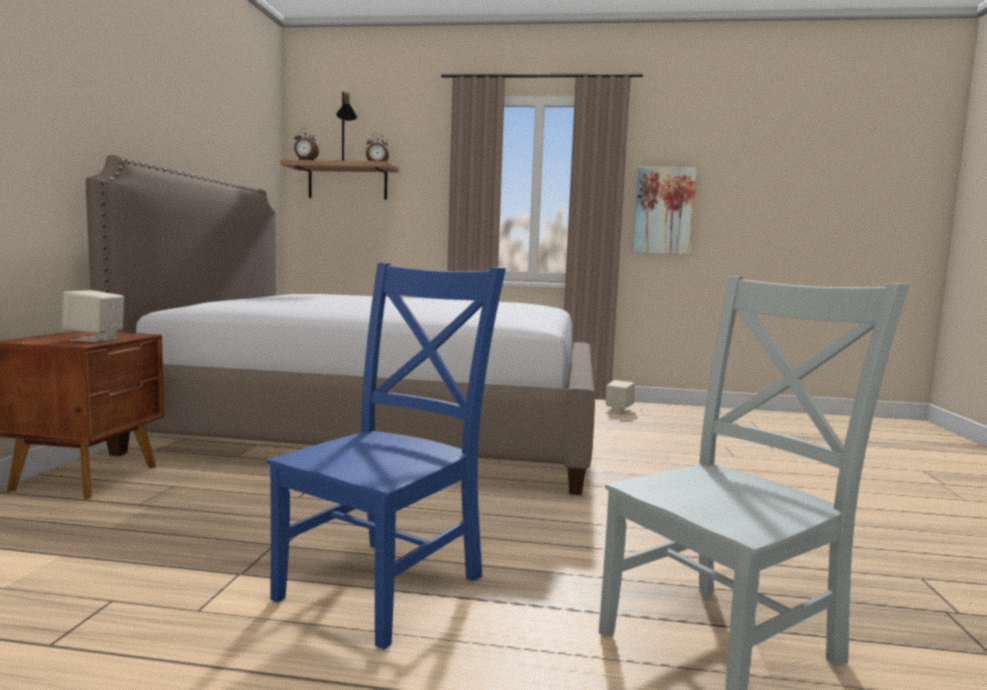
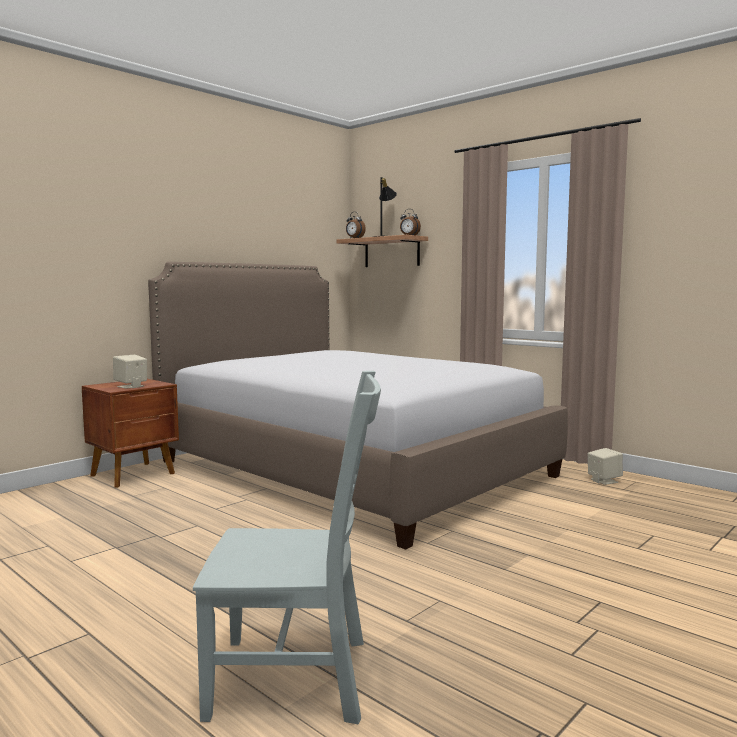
camera: 35 degrees right, 0 degrees up
(387, 584) = (172, 574): blue chair -> none
(663, 211) = (673, 264): picture -> none

